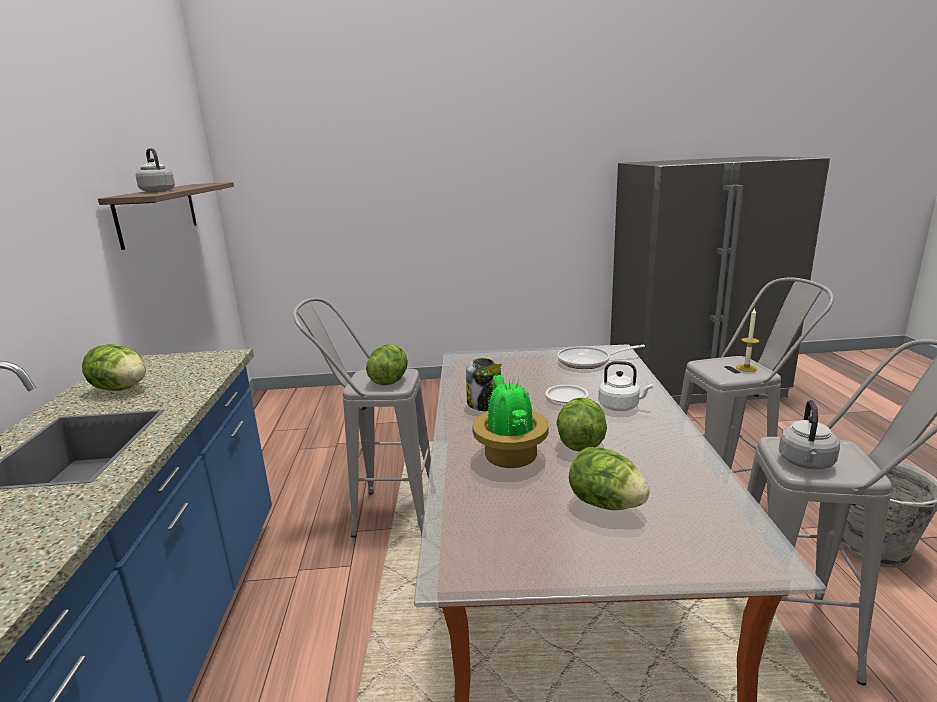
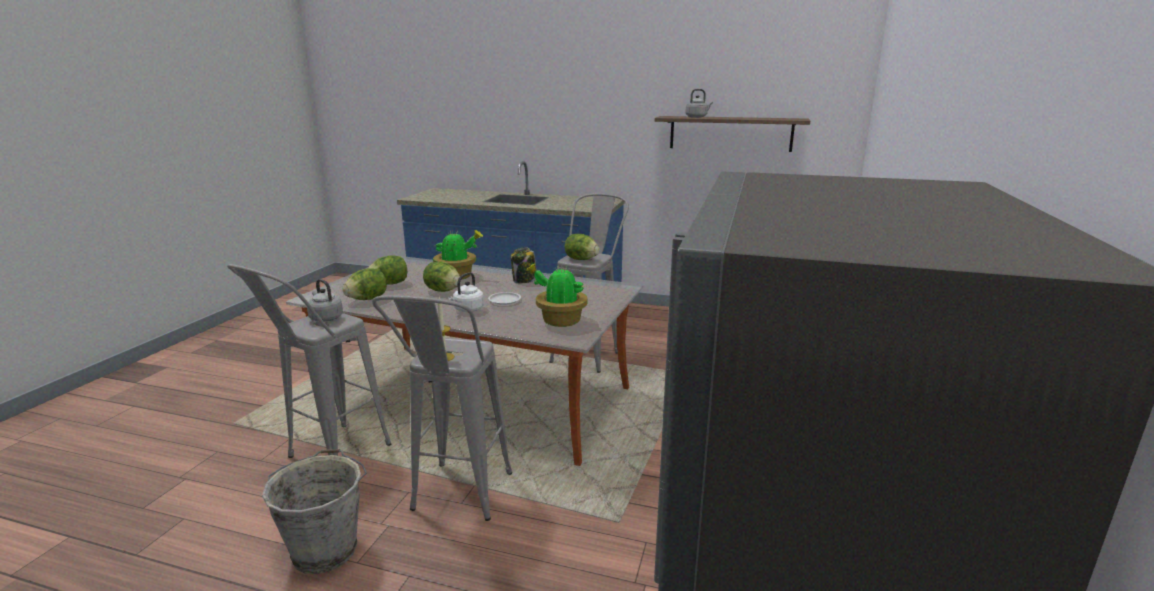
camera: 110 degrees right, 0 degrees up
(121, 389) = (570, 200): lettuce -> lettuce (367, 299)
(588, 362) = (559, 321): frying pan -> potted plant

